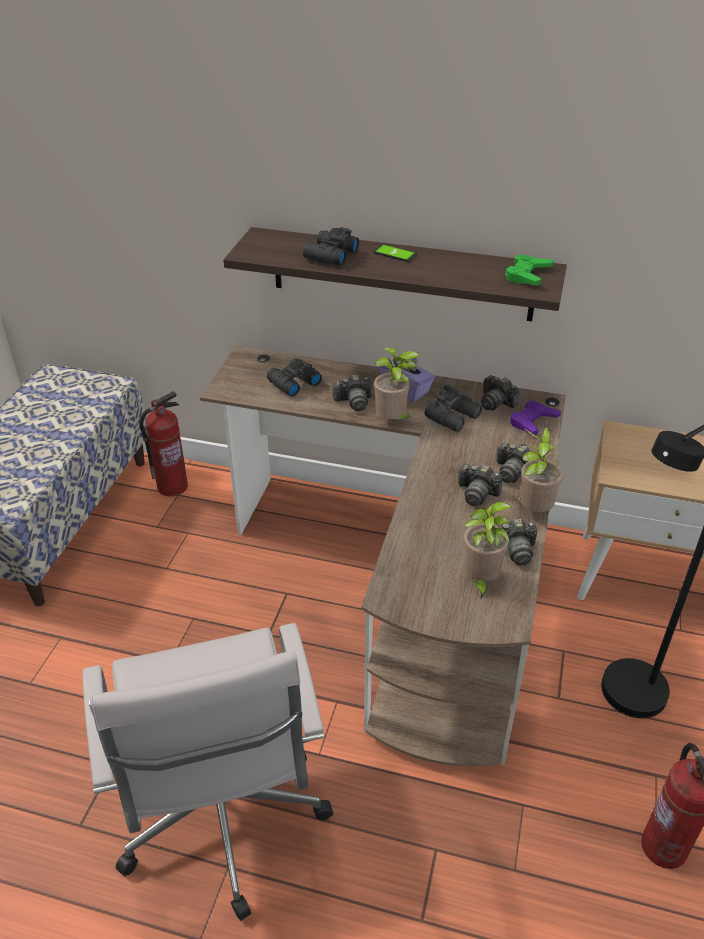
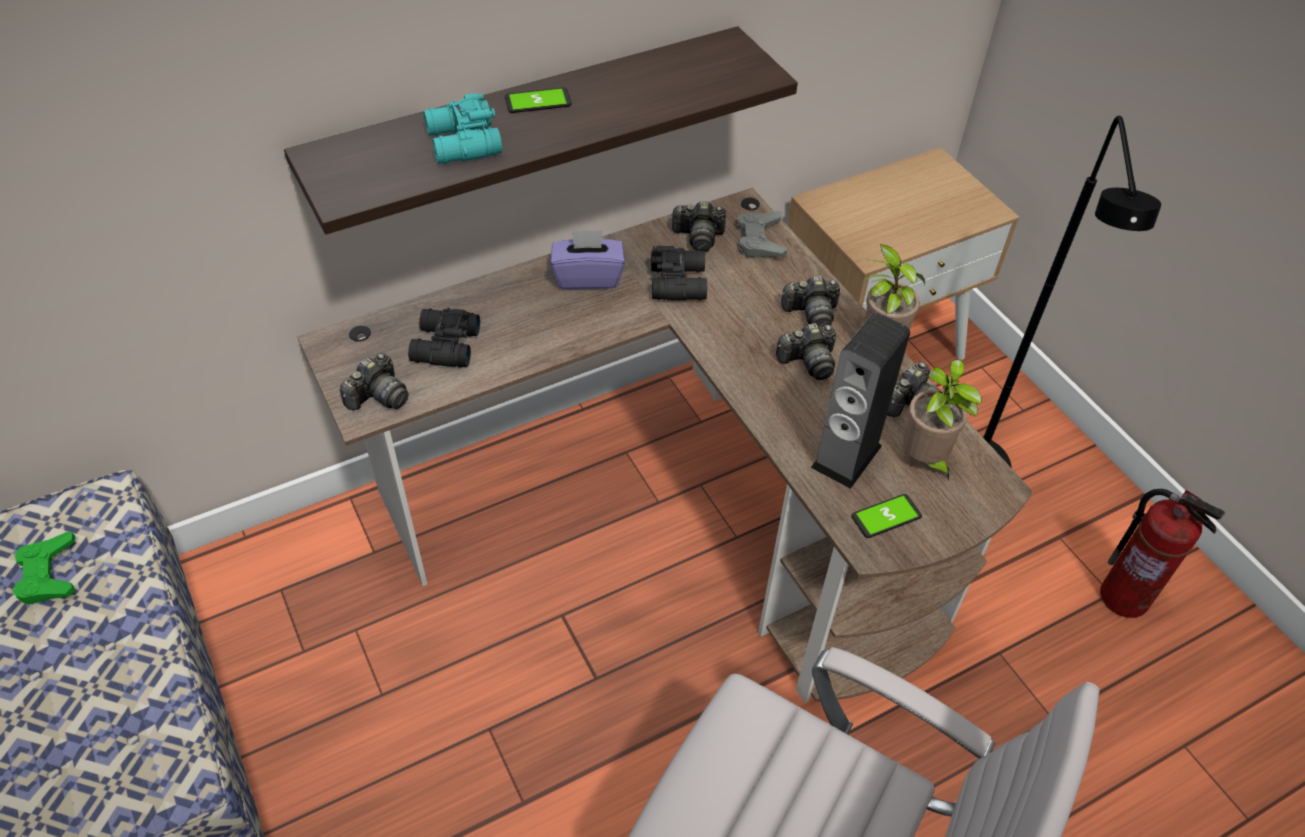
camera: 45 degrees left, 10 degrees up
(172, 486) = (260, 583): fire extinguisher -> none
(329, 256) = (462, 144): black binoculars -> turquoise binoculars
(354, 402) = (548, 328): camera -> camera (378, 396)
(392, 421) = (622, 327): potted plant -> none
(415, 591) = (886, 517): none -> phone
(434, 549) = (846, 456): none -> speaker
(527, 275) = (721, 60): green game controller -> green game controller (48, 574)
(532, 421) = (760, 240): purple game controller -> grey game controller

